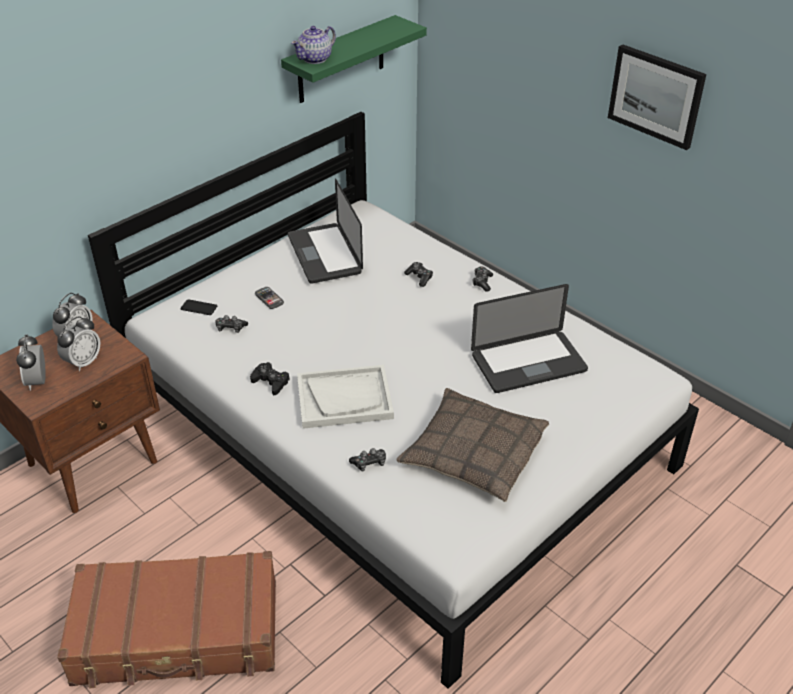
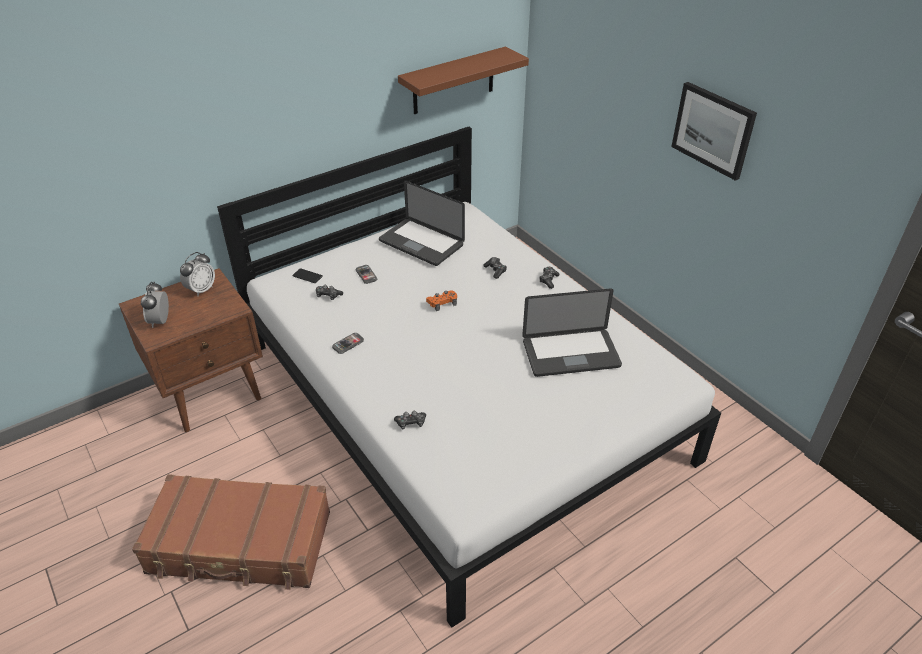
camera: 10 degrees right, 0 degrees up
(83, 362) = (200, 310): alarm clock -> none
(270, 382) = (348, 344): black game controller -> phone
(315, 59) = (426, 77): teapot -> none
(324, 254) = (421, 243): laptop -> laptop turned 45 degrees counterclockwise
(341, 60) = (453, 81): green shelf -> brown shelf
(345, 398) = (405, 365): white tray -> none
(368, 321) = (442, 302): none -> orange game controller
(473, 453) = (502, 426): pillow -> none

